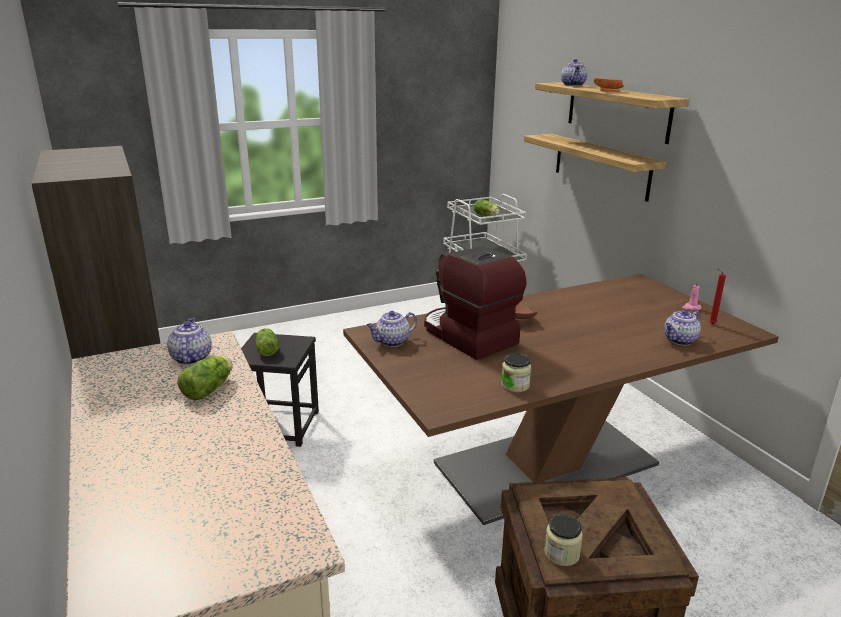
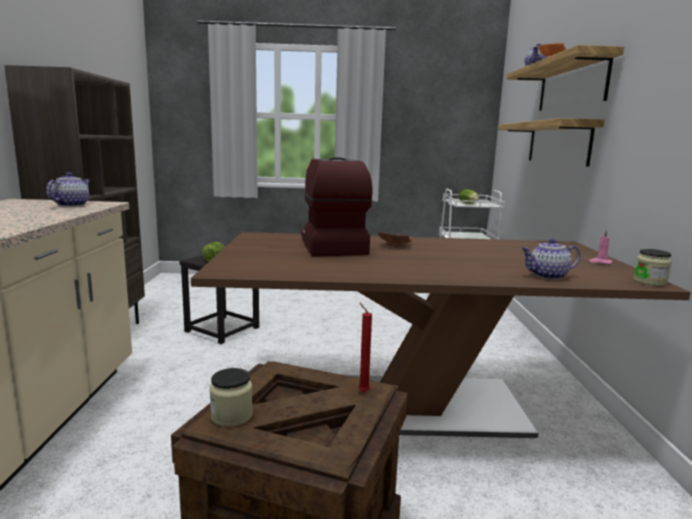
camera: 25 degrees right, 10 degrees down
(210, 388) = (45, 213): lettuce -> none
(392, 342) = (263, 240): teapot -> none
(515, 385) = (317, 271): jar -> jar (649, 282)
(711, 324) = (607, 273): red candle -> red candle (362, 391)

